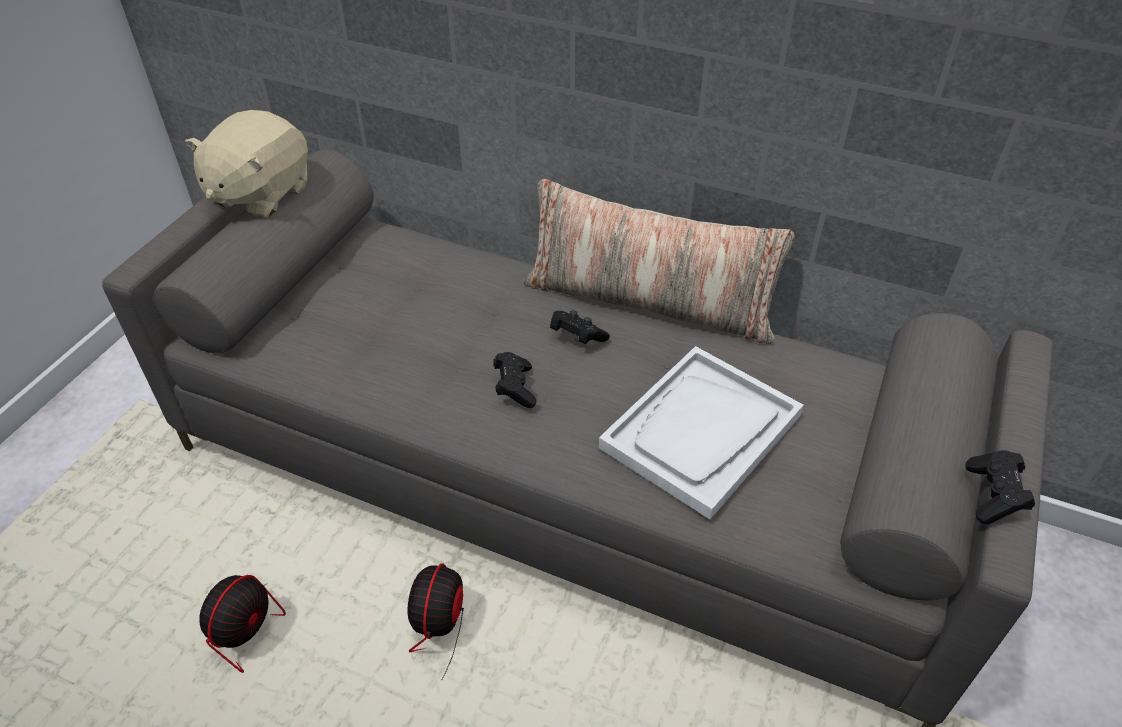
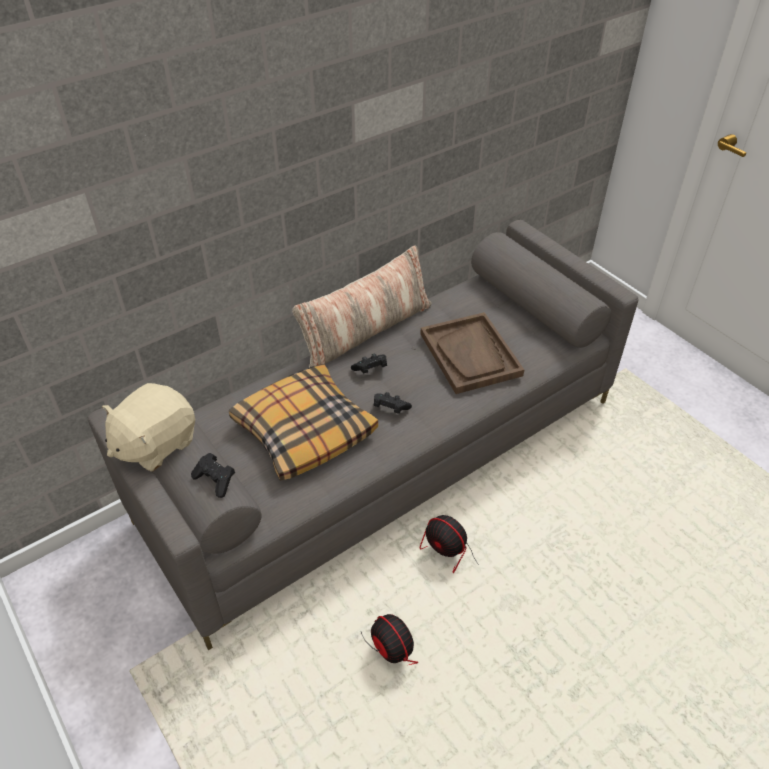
camera: 60 degrees left, 0 degrees up
(259, 194) = (155, 444): beige plush toy -> beige plush toy turned 75 degrees clockwise
(419, 323) = (304, 430): none -> pillow
(701, 432) = (470, 354): white tray -> brown tray
(993, 496) = (591, 278): black game controller -> black game controller (215, 480)

